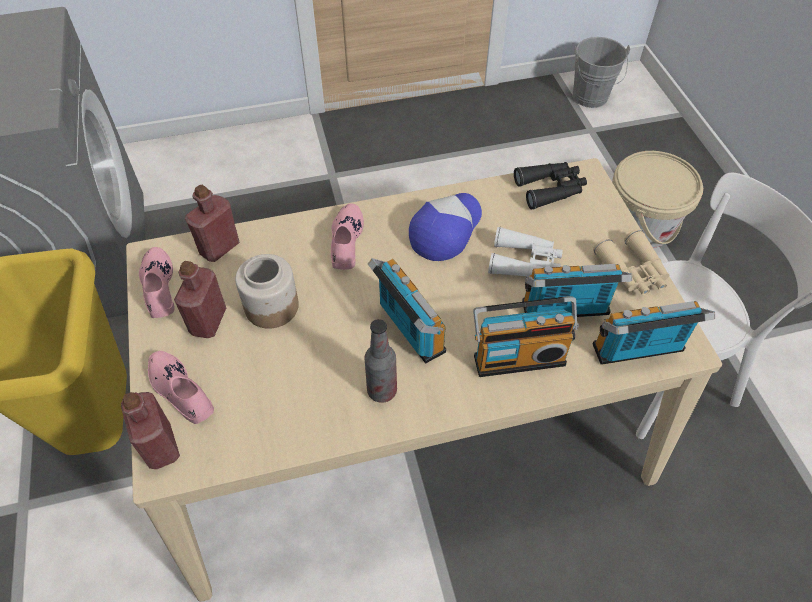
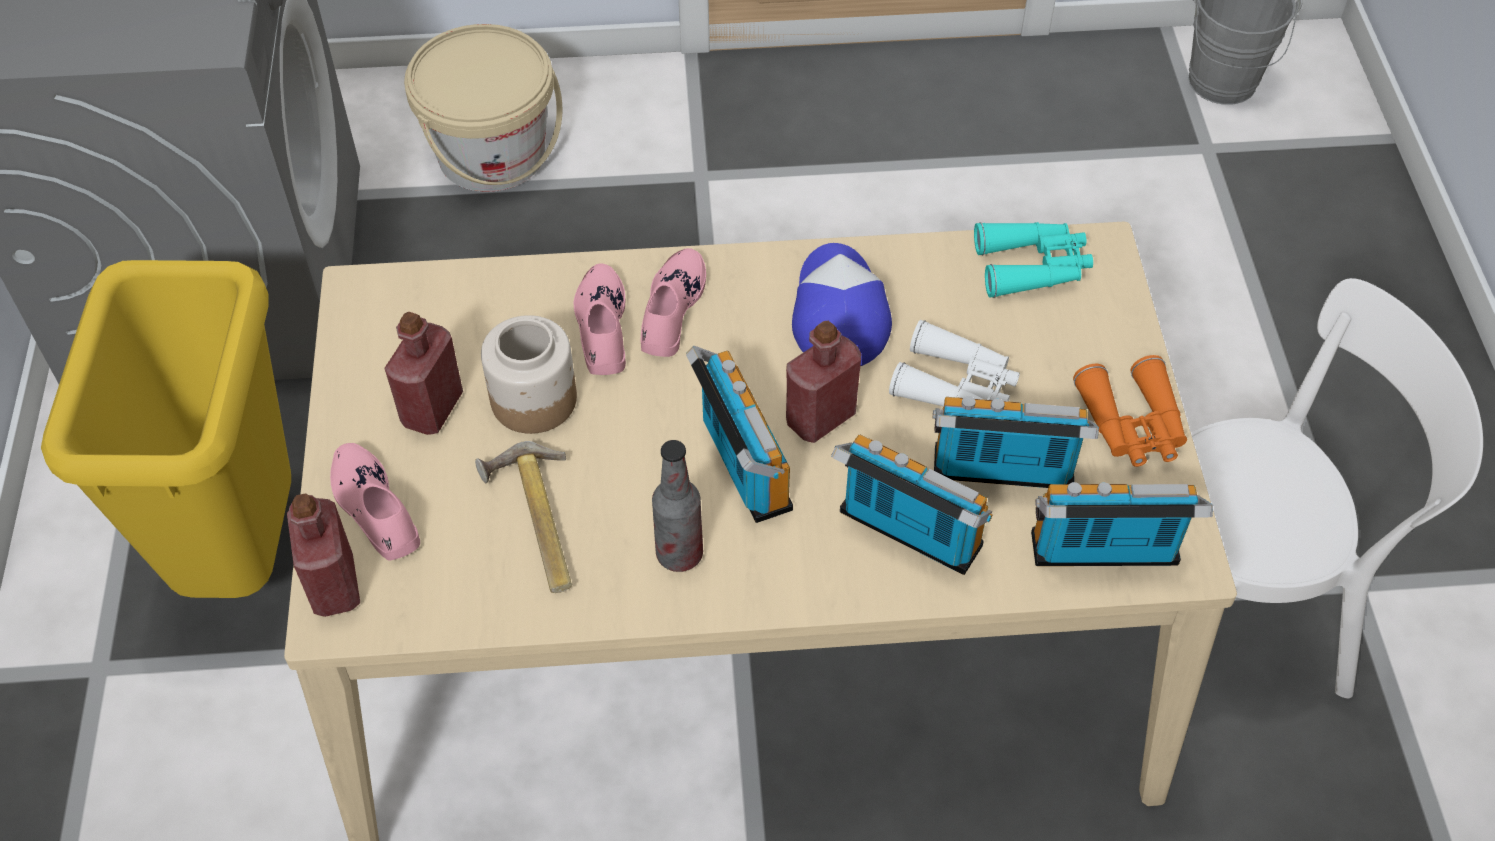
camera: 10 degrees right, 0 degrees up
(158, 287) = (364, 343): pink shoe -> pink shoe (602, 327)
(219, 248) = (468, 293): red bottle -> red bottle (820, 418)
(285, 385) = (534, 523): none -> hammer
(445, 229) = (838, 312): cap -> cap turned 45 degrees counterclockwise
(518, 356) = (906, 534): radio -> radio turned 150 degrees counterclockwise
(550, 189) = (1032, 266): black binoculars -> turquoise binoculars
(632, 271) = (1132, 425): beige binoculars -> orange binoculars
(641, 225) = (1257, 344): beige bucket -> beige bucket (492, 154)

